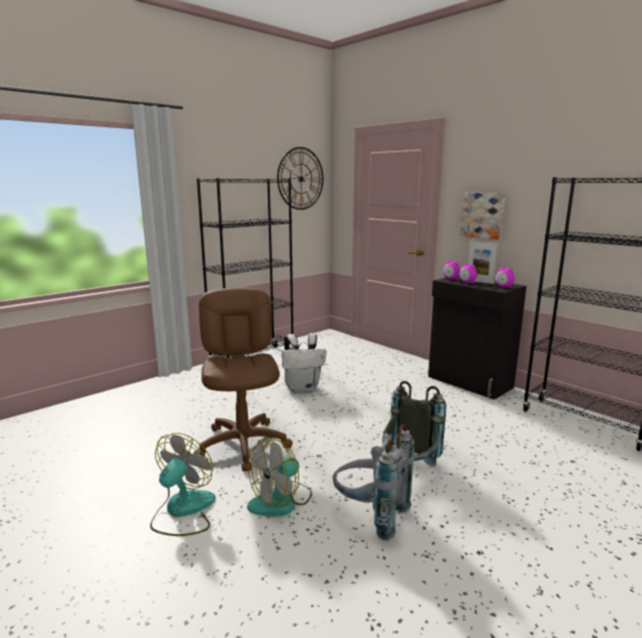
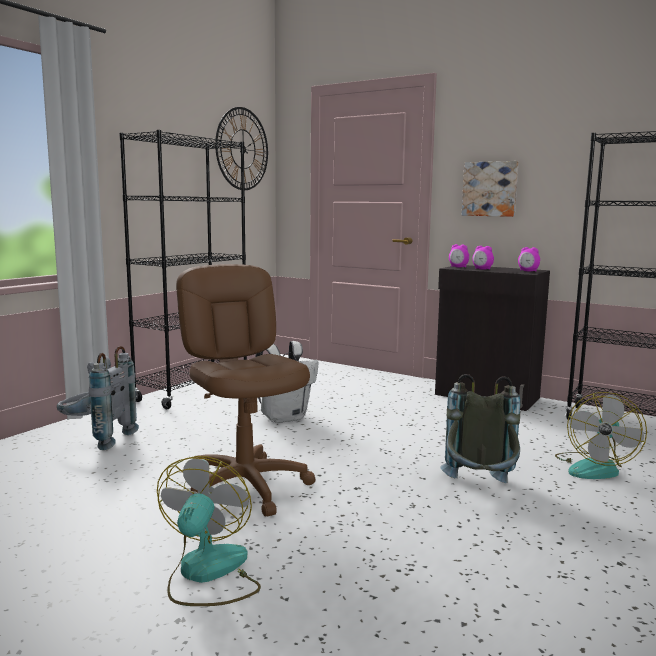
camera: 15 degrees left, 5 degrees down
(281, 501) = (341, 543): fan -> fan (595, 467)
(370, 515) = (467, 544): grey backpack -> grey backpack (97, 439)
(479, 282) = (494, 268): picture frame -> none

